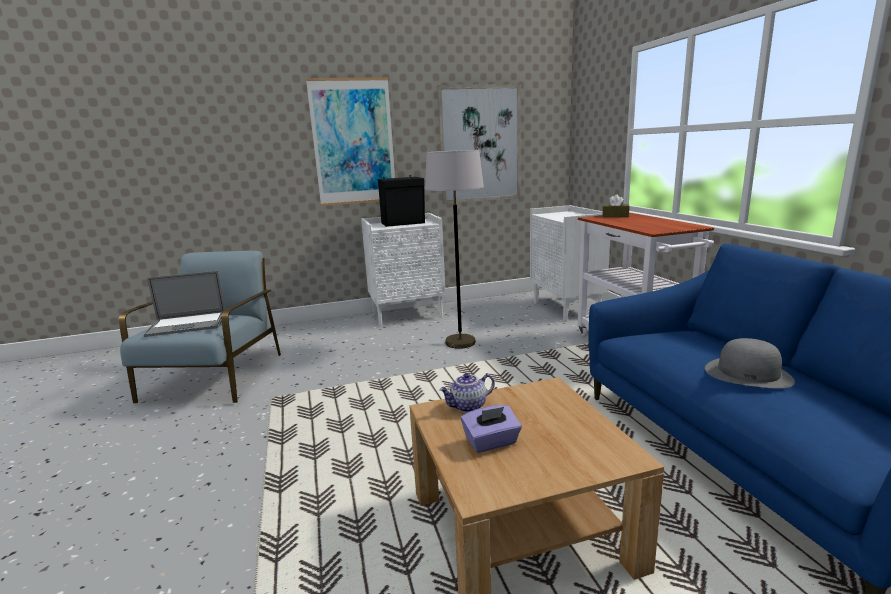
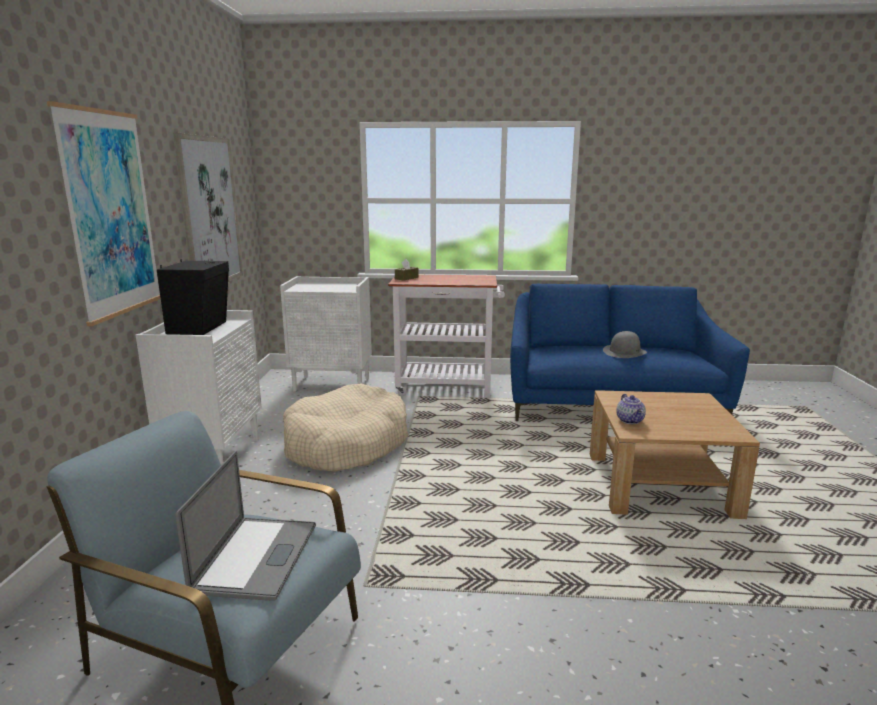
camera: 70 degrees left, 0 degrees up
(460, 342) = (346, 444): grey floor lamp -> beige dog bed
(491, 442) = (681, 422): purple tissue box -> none

